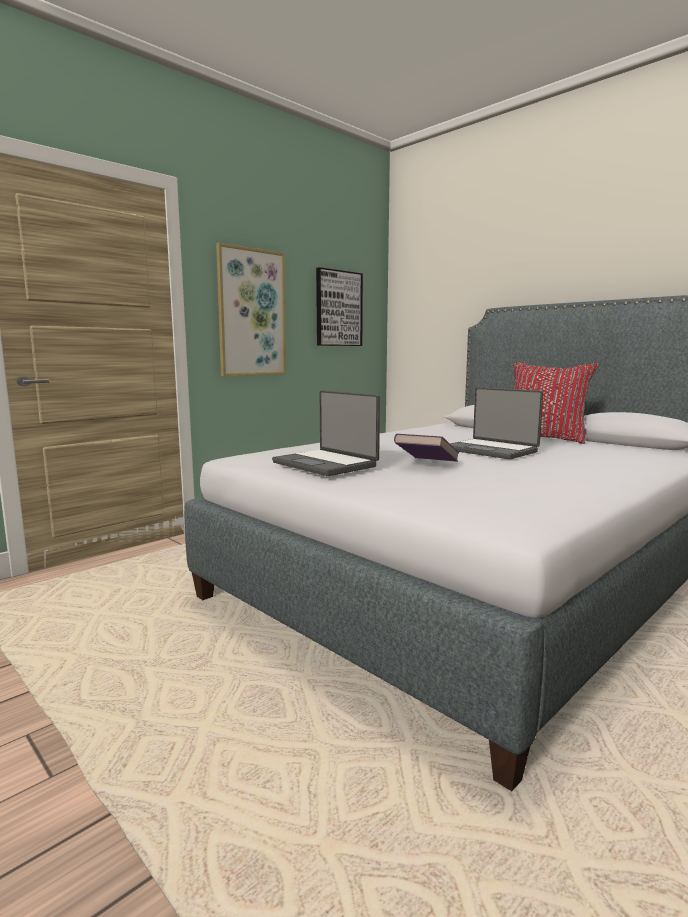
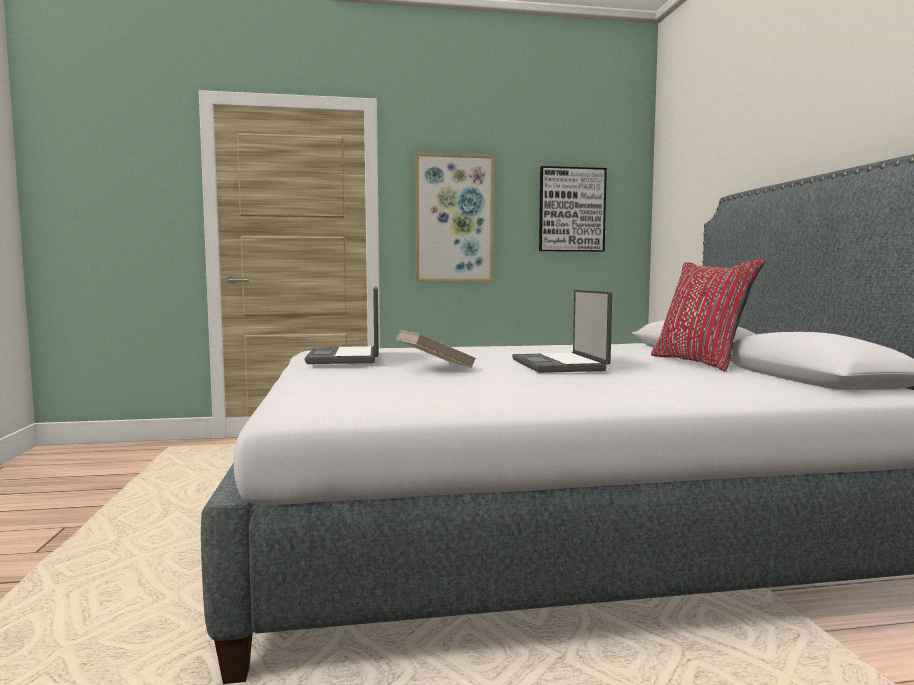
camera: 35 degrees right, 5 degrees down
(426, 464) = (435, 367): purple book -> beige book

